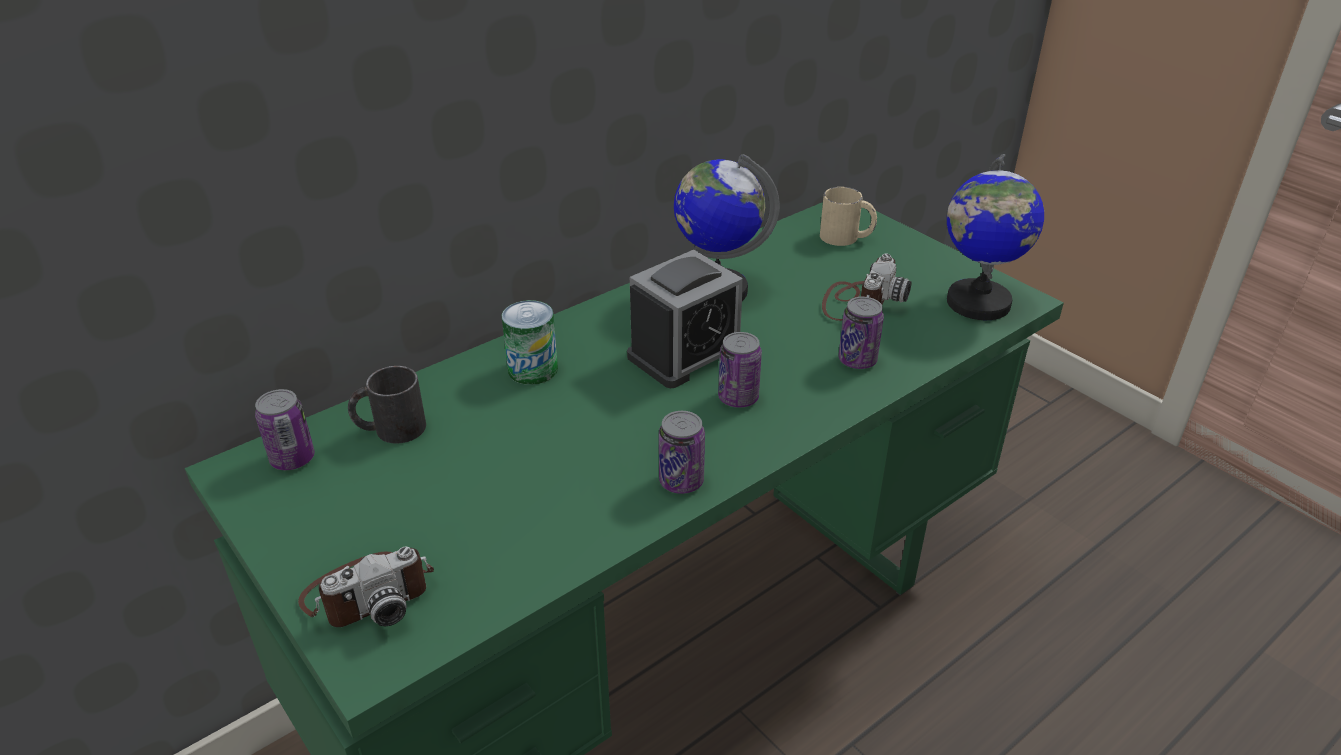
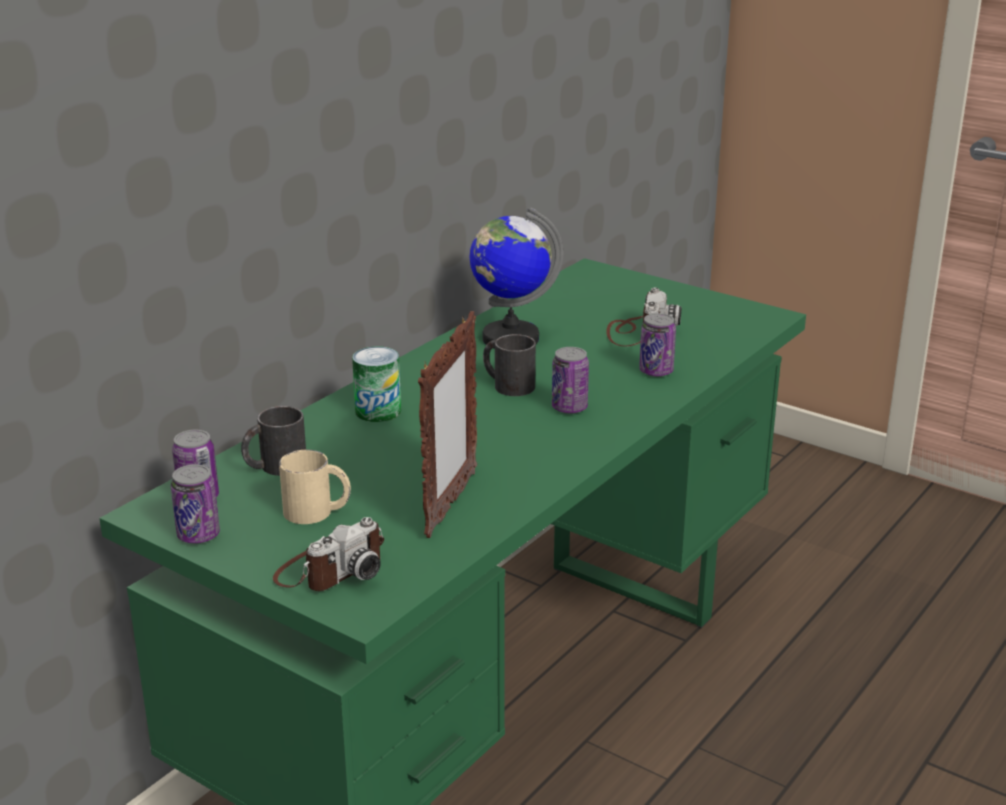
camera: 15 degrees left, 10 degrees down
(543, 519) = (450, 505): none -> picture frame
(681, 481) = (551, 466): can -> can (198, 535)
(685, 354) = (507, 384): alarm clock -> black mug
(846, 237) = (605, 289): beige mug -> beige mug (317, 511)
(977, 303) = (737, 322): globe -> none

